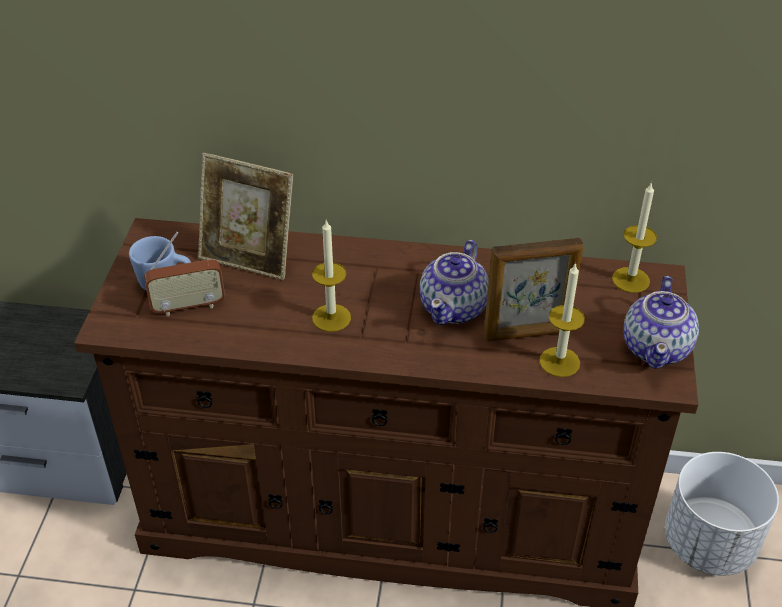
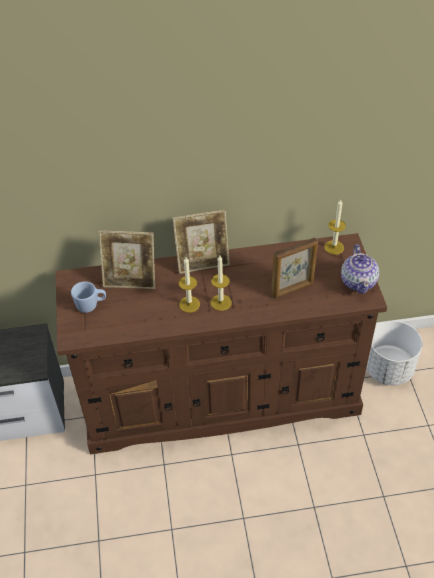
camera: 15 degrees left, 5 degrees up
(188, 306) = (110, 316): radio -> none
(384, 255) = (202, 262): none -> picture frame
(454, 307) = (250, 283): teapot -> none
(559, 362) = (314, 301): candle -> candle (221, 302)

